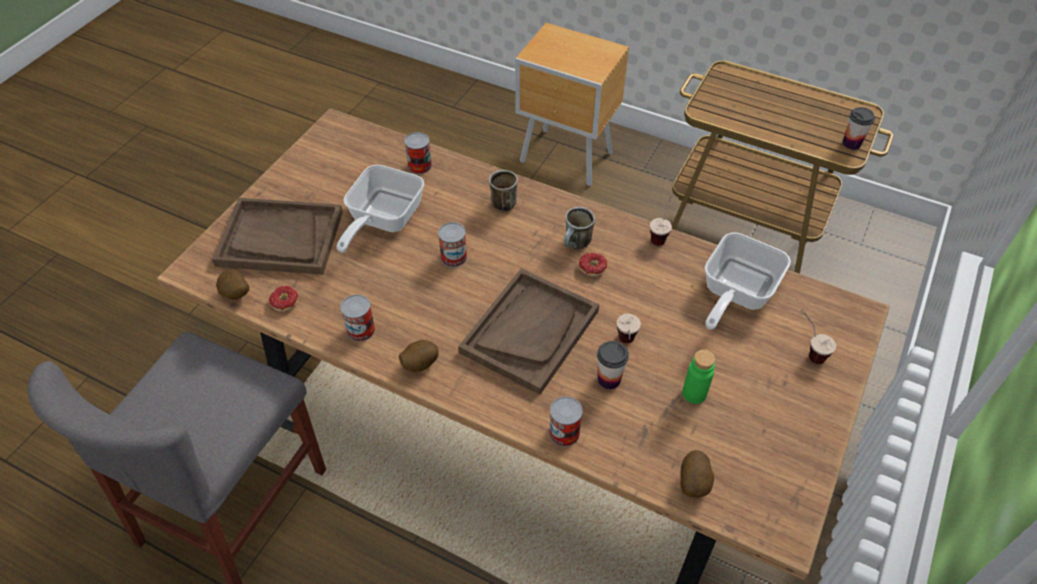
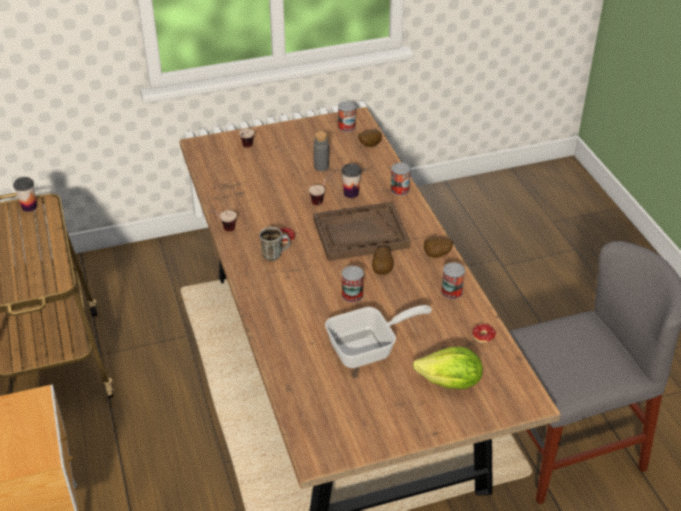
camera: 135 degrees left, 10 degrees down
(236, 295) = (512, 362): potato -> potato (382, 270)
(280, 238) = (450, 383): brown tray -> lettuce
(419, 166) = (297, 371): can -> can (346, 127)
(501, 202) = (279, 308): mug -> none
(694, 393) = (321, 167): green bottle -> grey bottle
(735, 293) = (236, 184): frying pan -> none

